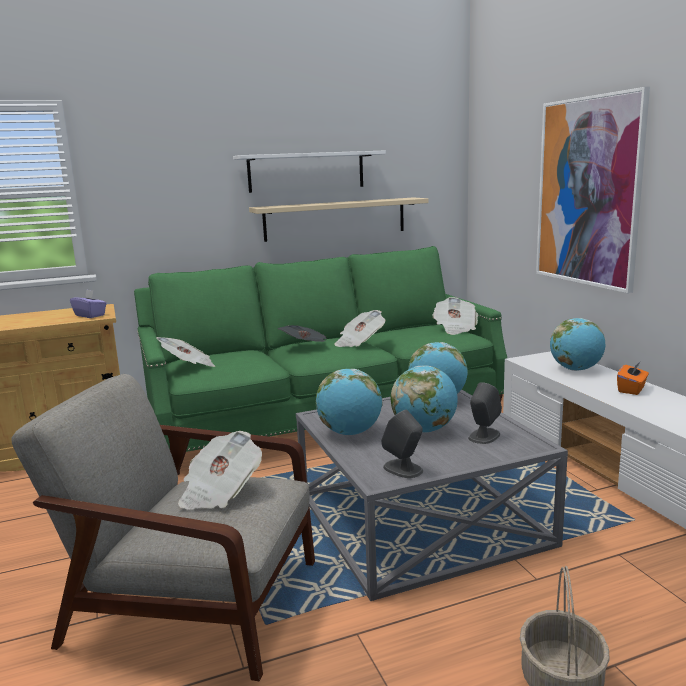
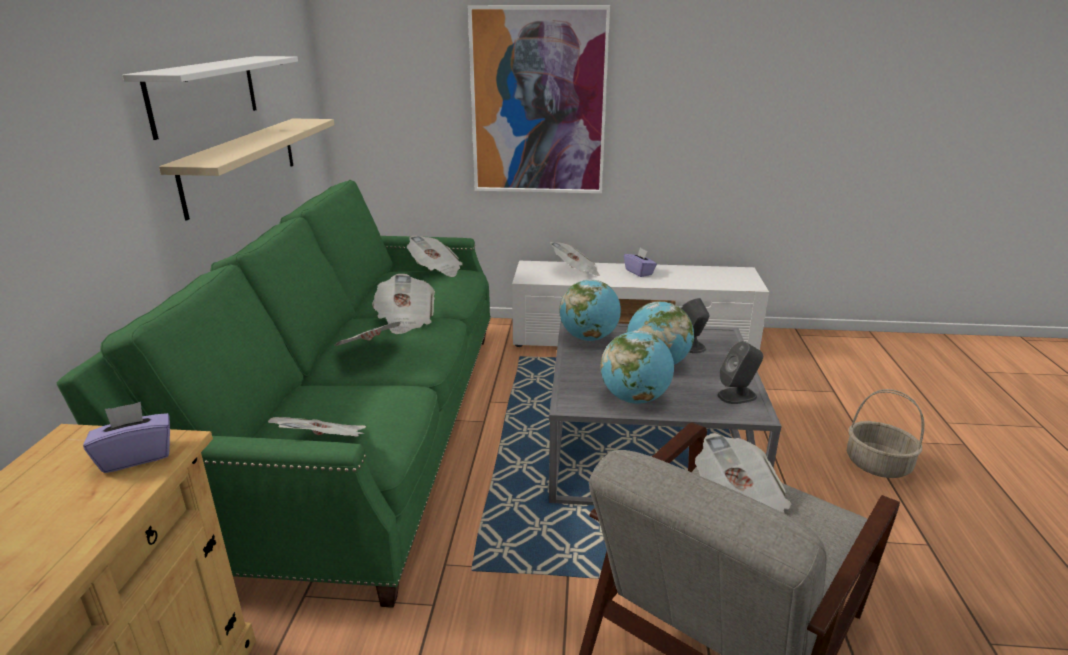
camera: 65 degrees left, 10 degrees up
(576, 369) = (575, 272): globe -> newspaper
(631, 389) = (639, 272): orange tissue box -> purple tissue box

